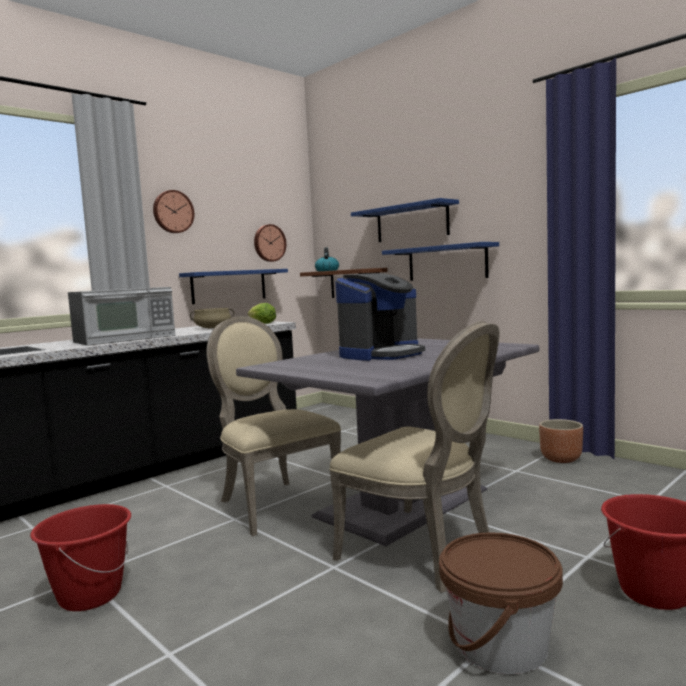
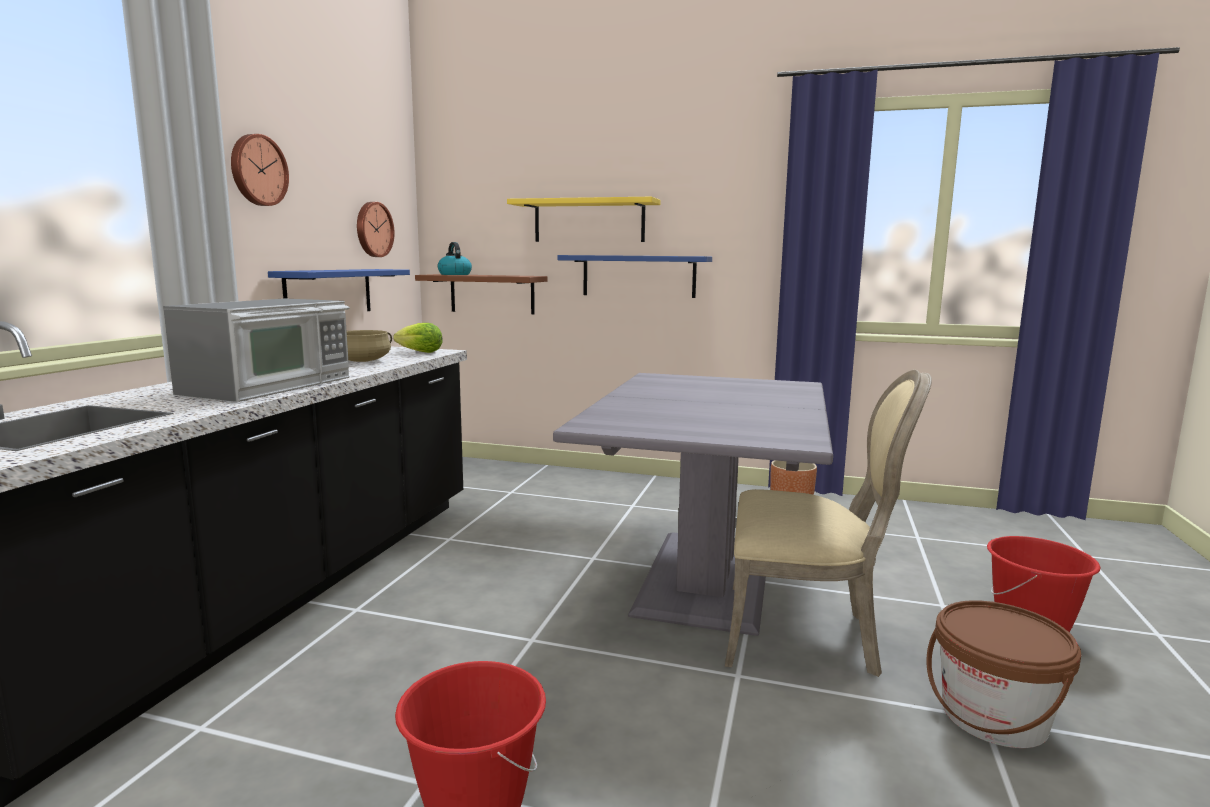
camera: 30 degrees left, 5 degrees up
(274, 503) = (556, 607): beige chair -> none
(381, 354) = (691, 401): coffee machine -> none
(412, 223) = (589, 221): blue shelf -> yellow shelf

